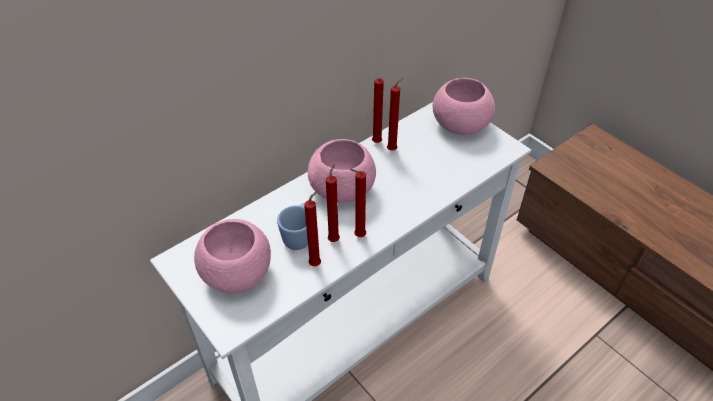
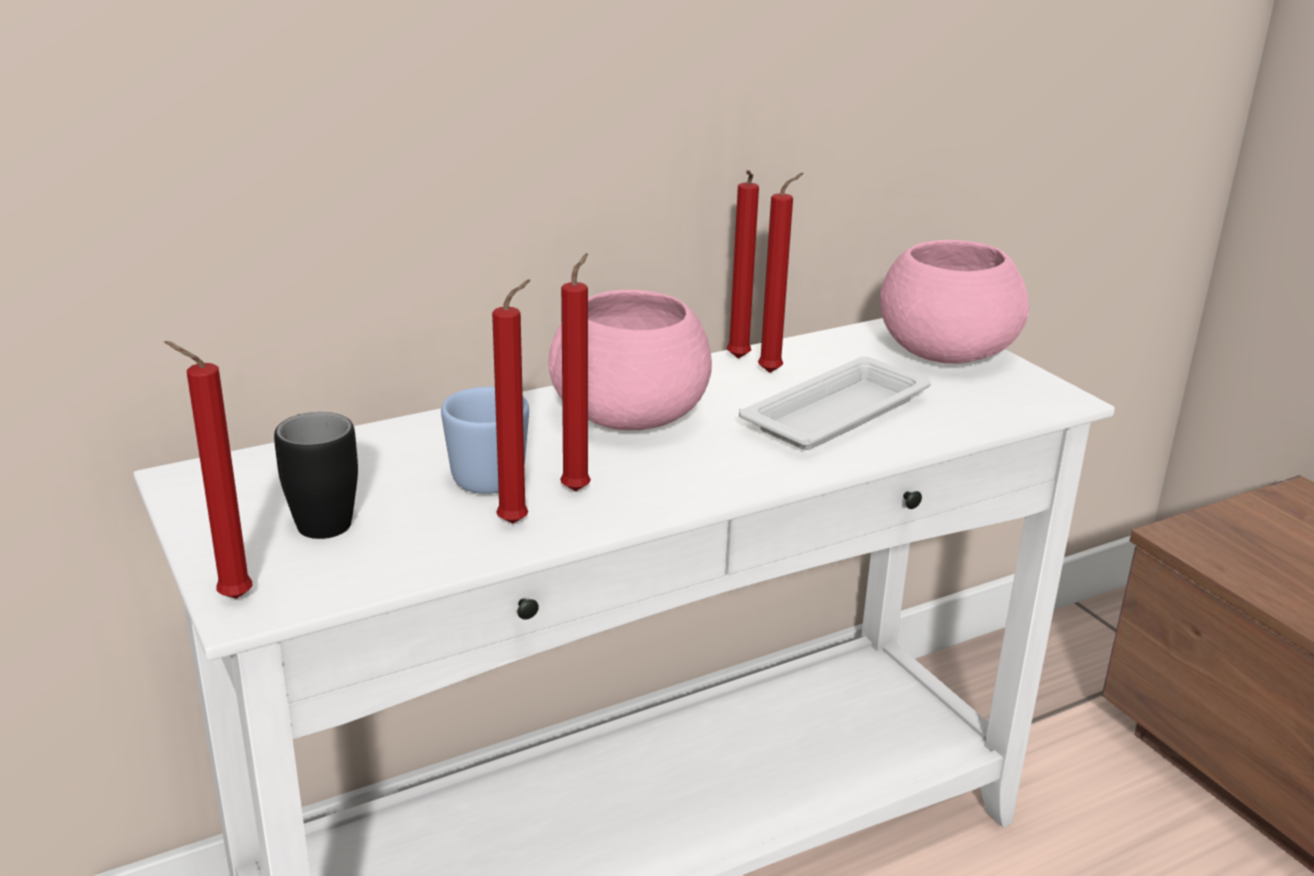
camera: 10 degrees right, 20 degrees down
(237, 274) = (320, 516): pink bowl -> black mug
(358, 236) = (638, 491): red candle -> red candle (230, 598)
(425, 173) = (839, 413): none -> white tray

